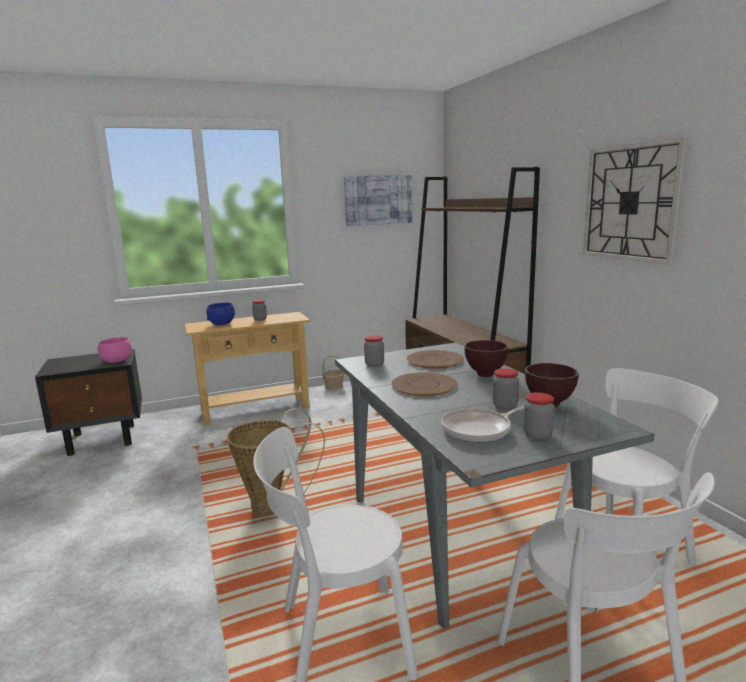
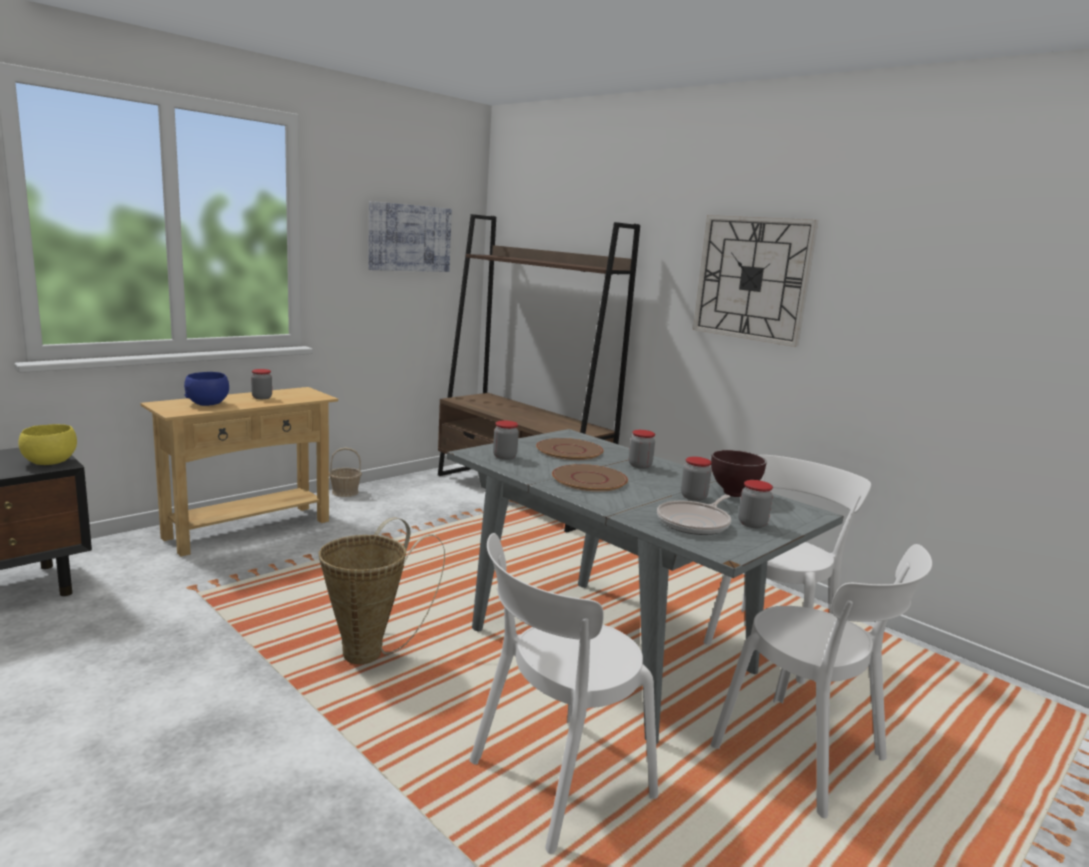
camera: 25 degrees left, 0 degrees up
(116, 361) = (50, 462): pink bowl -> yellow bowl
(484, 375) = (640, 465): brown bowl -> jar

